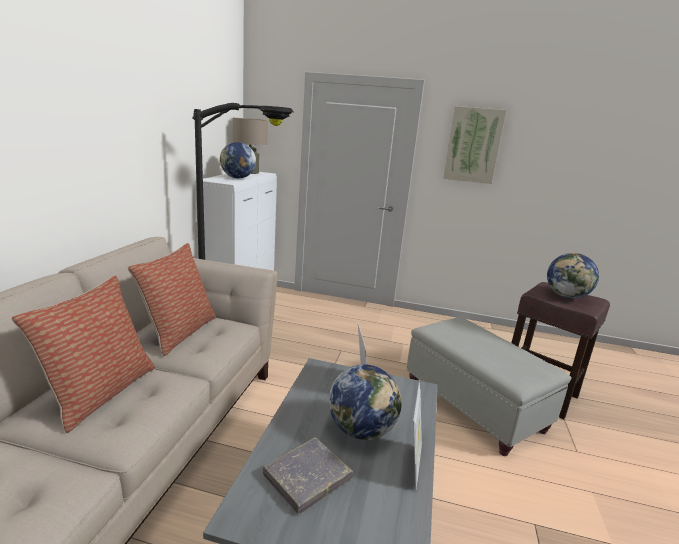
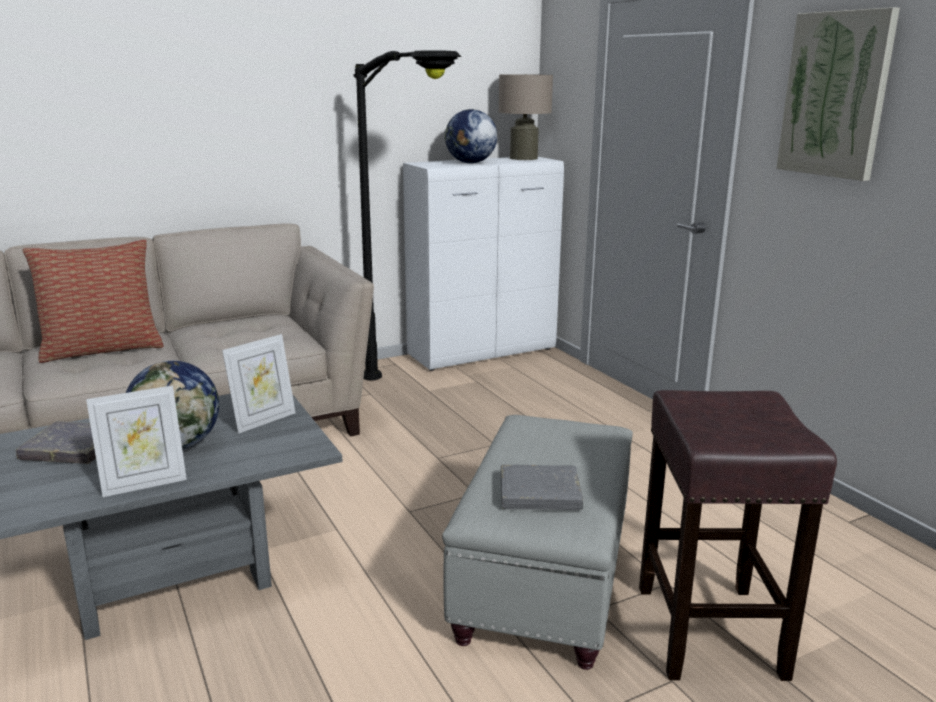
camera: 50 degrees right, 0 degrees up
(179, 332) = (239, 330): pillow -> none
(510, 361) = (539, 493): none -> grey book
(566, 296) = (739, 418): globe -> none

